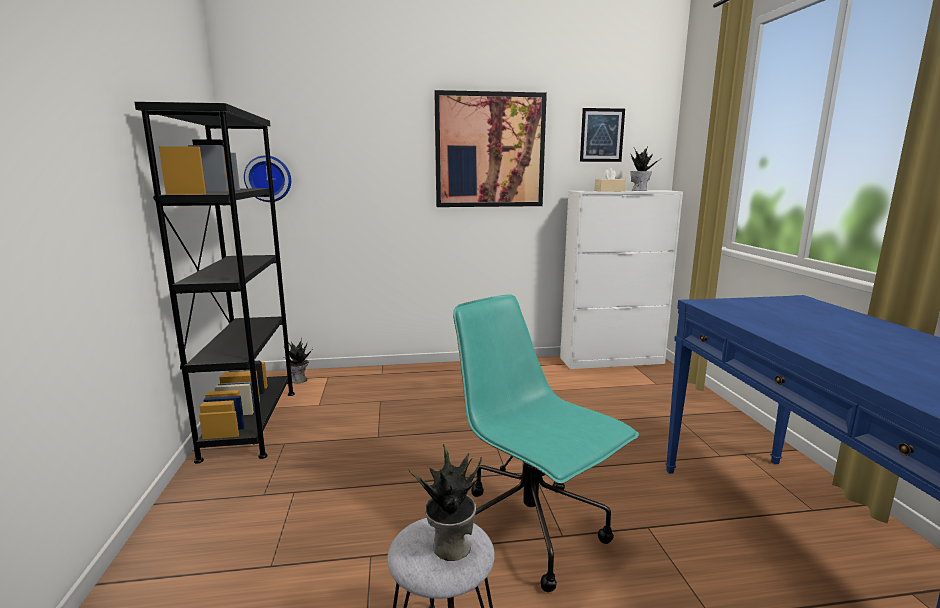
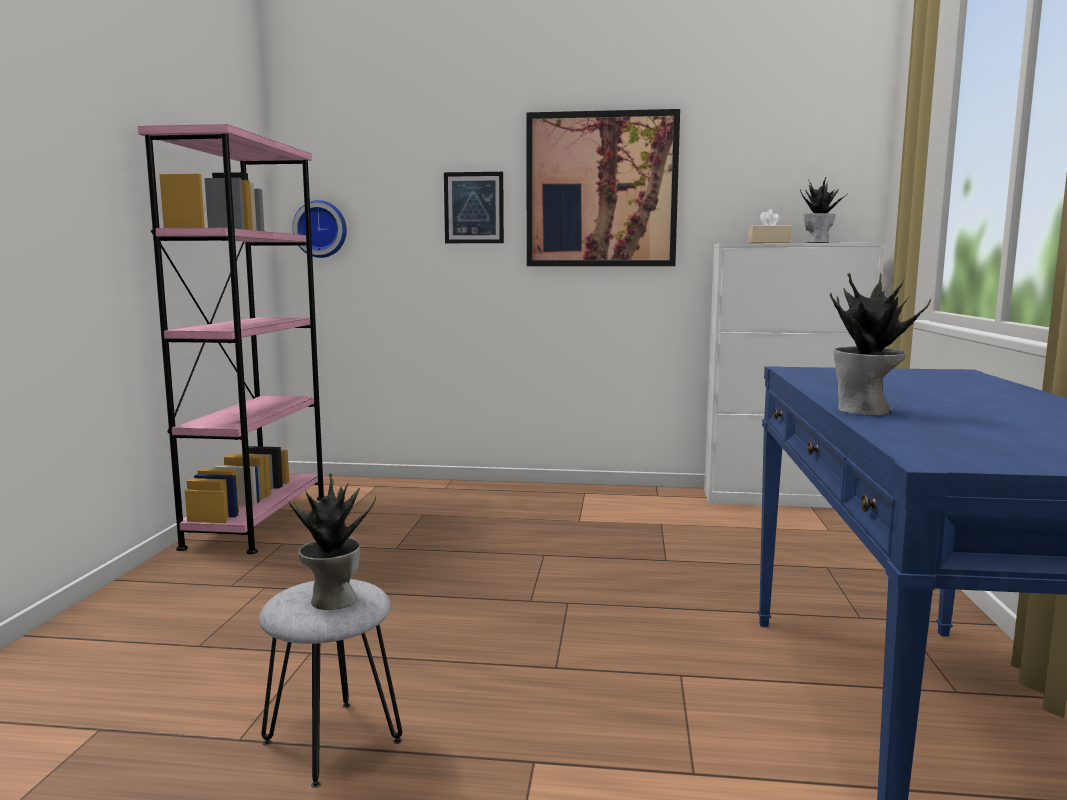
camera: 15 degrees right, 5 degrees down
(251, 423) = (258, 521): black bookcase -> pink bookcase
(299, 380) = (340, 486): potted plant -> potted plant (865, 411)
(531, 531) = (519, 657): turquoise office chair -> none
(602, 135) = (766, 165): picture -> picture (474, 208)

